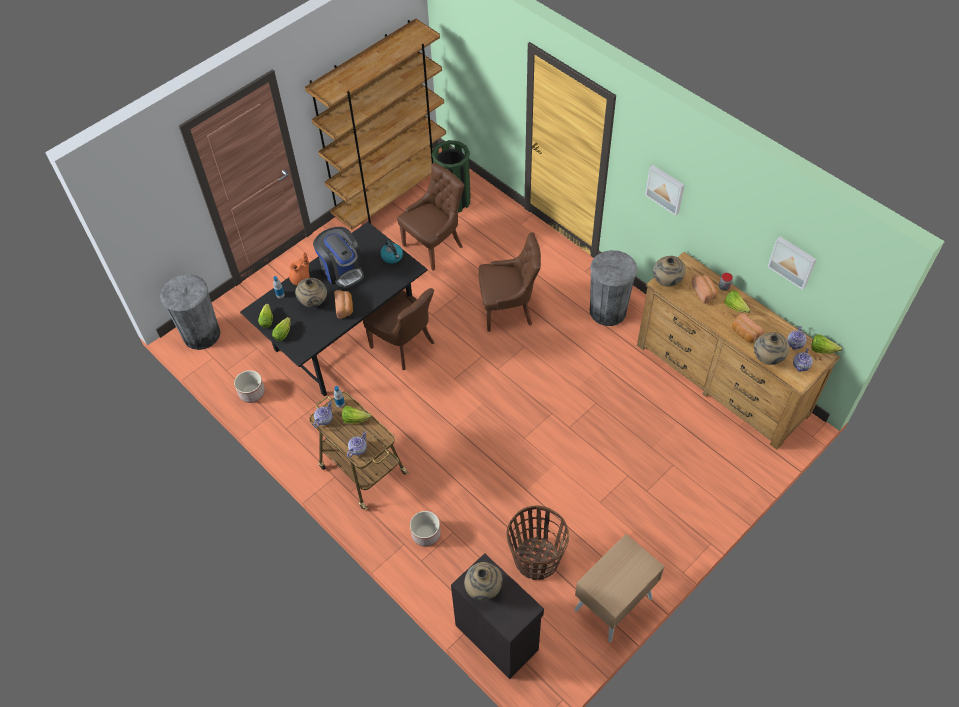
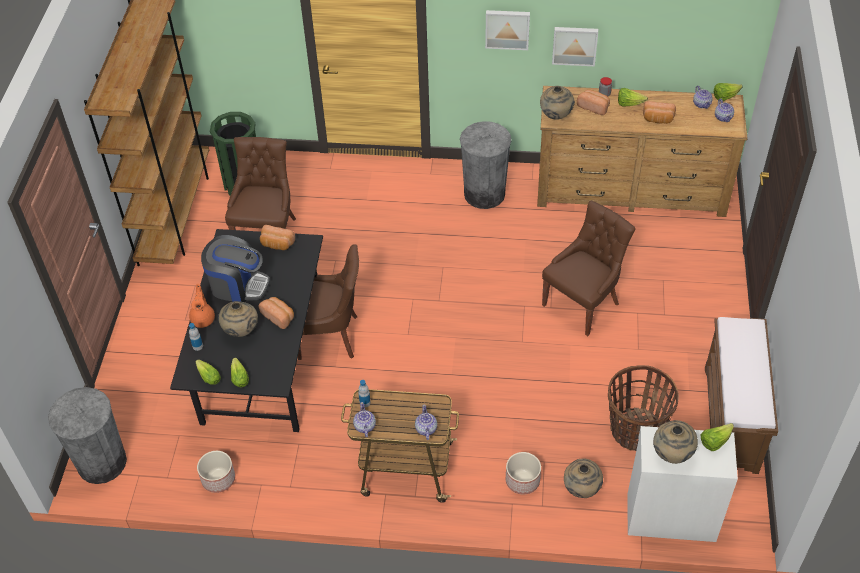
camera: 40 degrees left, 5 degrees down
(355, 419) = (394, 406): lettuce -> lettuce (715, 441)
(392, 257) = (277, 244): kettle -> bread
(497, 636) = (670, 516): black cabinet -> white cabinet
(508, 310) = (396, 246): brown chair -> brown chair (583, 304)
(613, 604) = (731, 420): beige nightstand -> brown bench
(767, 359) = (694, 128): beige vase -> beige vase (581, 489)
(792, 261) = (671, 25): picture -> picture (574, 45)

